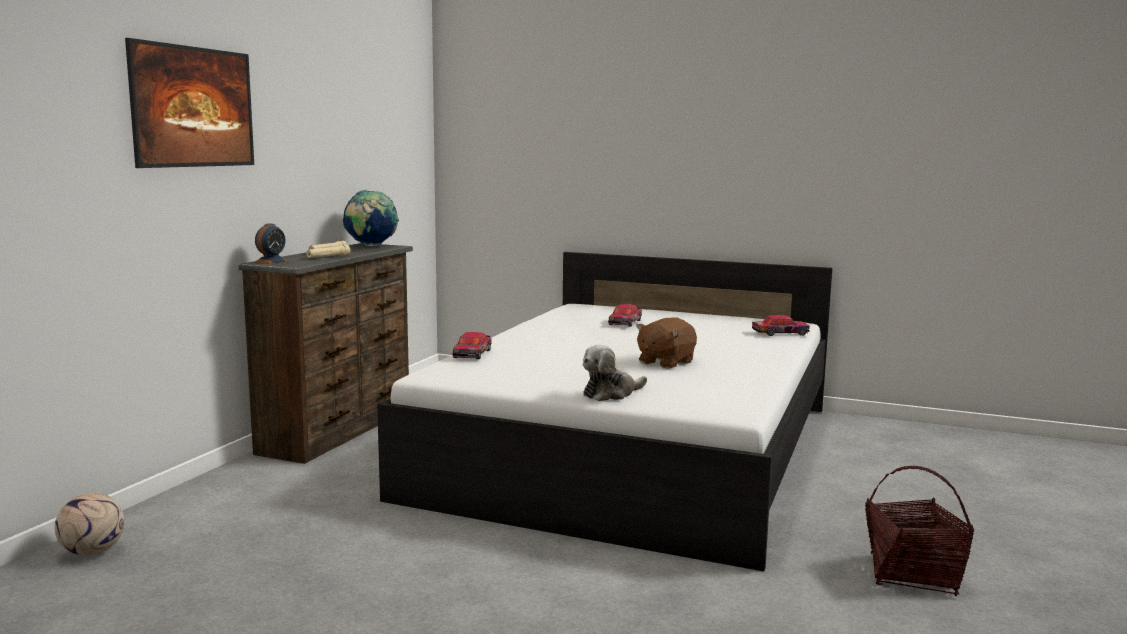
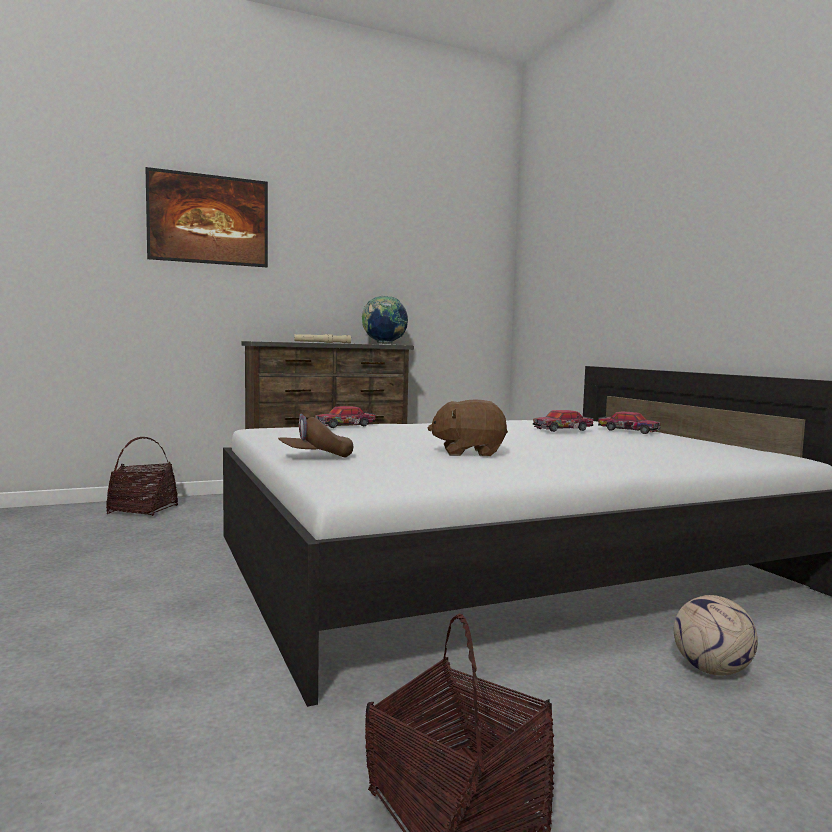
camera: 45 degrees right, 5 degrees down
(92, 552) = (46, 513): football -> football (711, 670)
(202, 507) = (143, 510): none -> basket
(271, 261) = (264, 341): alarm clock -> none
(611, 393) = (316, 457): plush toy -> brown cap
(779, 333) = (719, 459): toy car -> toy car (628, 431)

